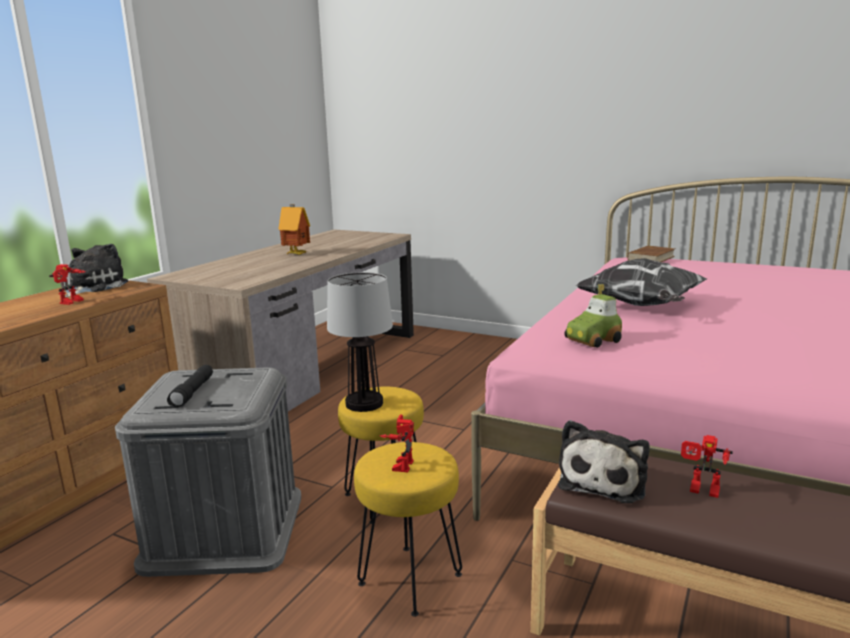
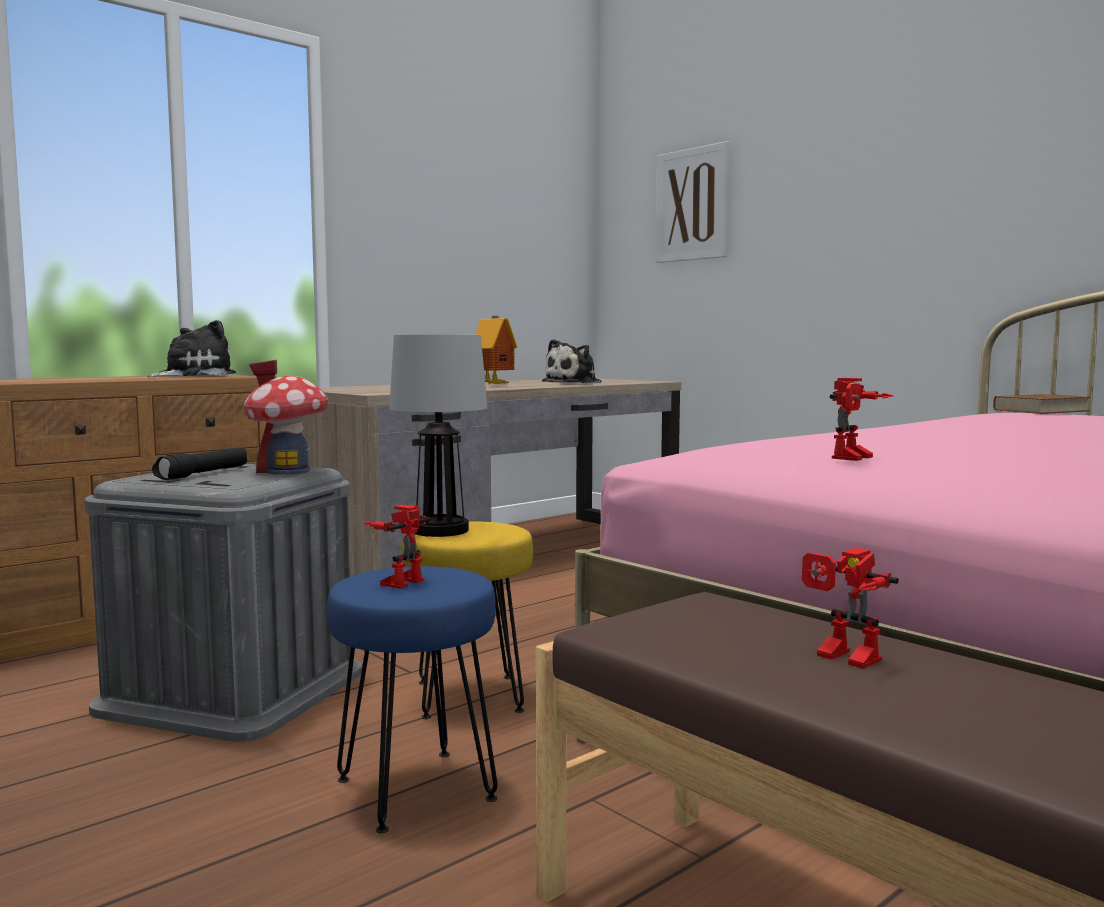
camera: 20 degrees right, 10 degrees down
(72, 302) = (145, 378): toy robot -> toy robot (856, 458)
(249, 378) = (288, 471): none -> toy house
(404, 106) = (692, 204): none -> picture
(409, 579) = (413, 789): yellow stool -> blue stool
(593, 340) = (786, 448): toy car -> none
(604, 480) = (678, 625): plush toy -> plush toy (575, 383)
(642, 306) = (936, 433): pillow -> none

